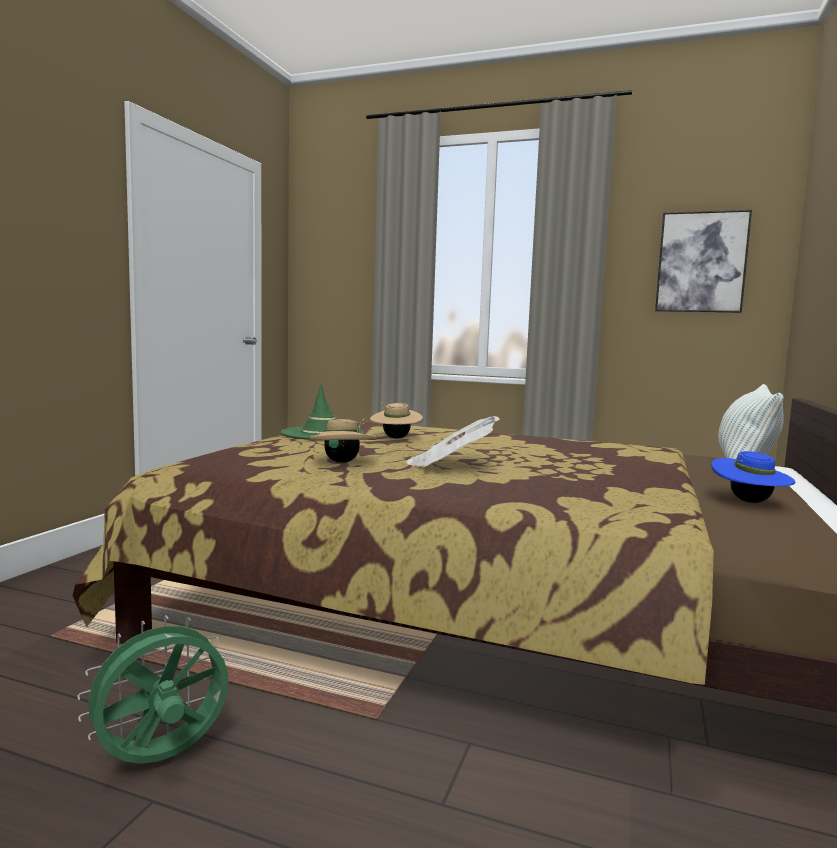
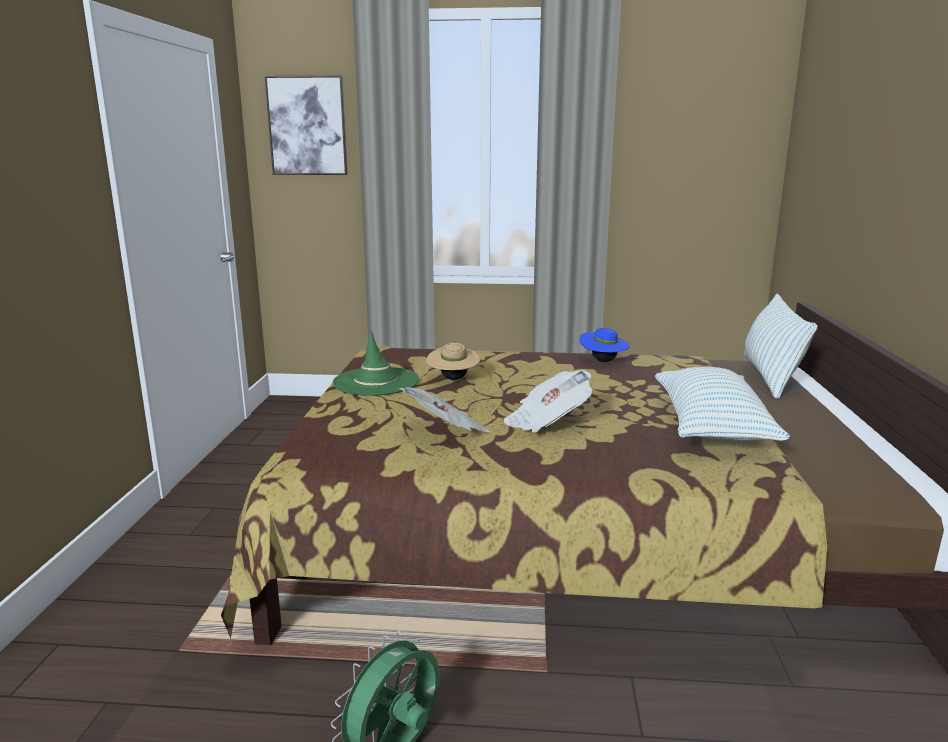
camera: 15 degrees left, 10 degrees up
(342, 462) = (446, 432): beige hat -> newspaper
(629, 484) = (711, 427): none -> pillow
(701, 262) = (701, 157): picture -> picture (307, 126)
(749, 502) = (805, 430): blue hat -> blue hat (603, 361)

